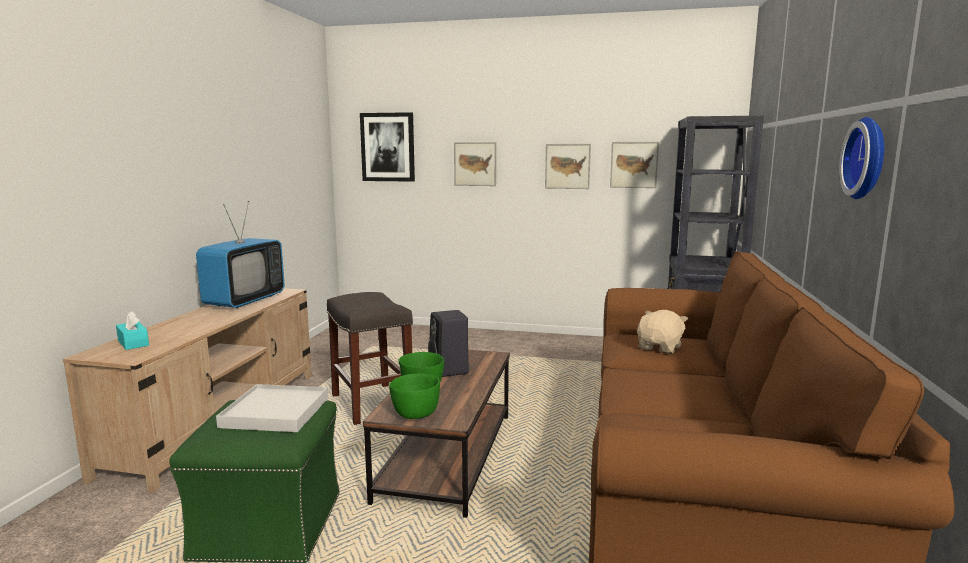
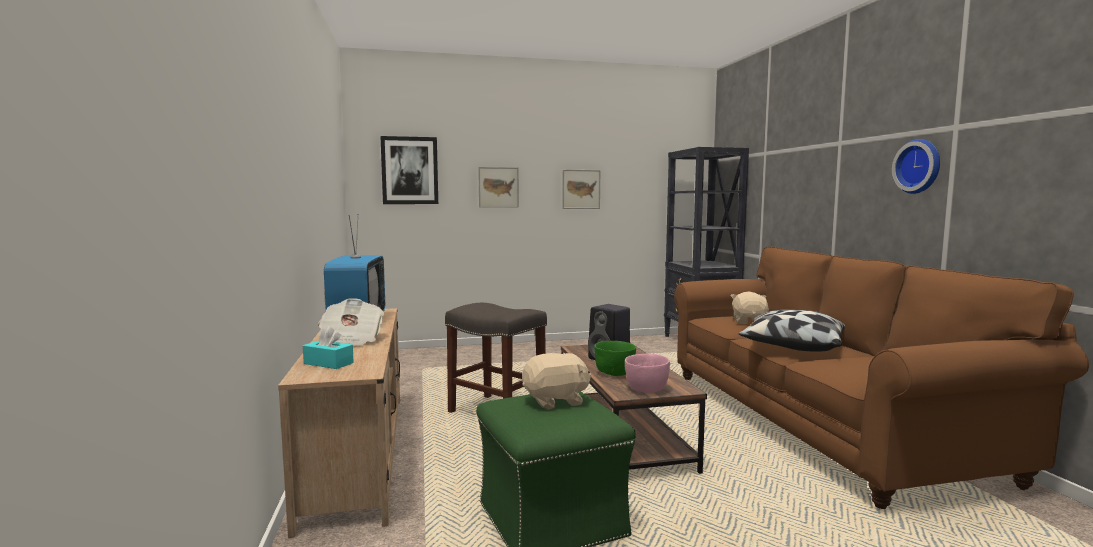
camera: 25 degrees left, 5 degrees down
(196, 321) = (351, 341): none -> newspaper
(275, 412) = (556, 401): white tray -> beige plush toy
(415, 414) = (645, 389): green bowl -> pink bowl
(634, 165) = (634, 188): picture -> none
(648, 391) = (792, 347): none -> pillow

